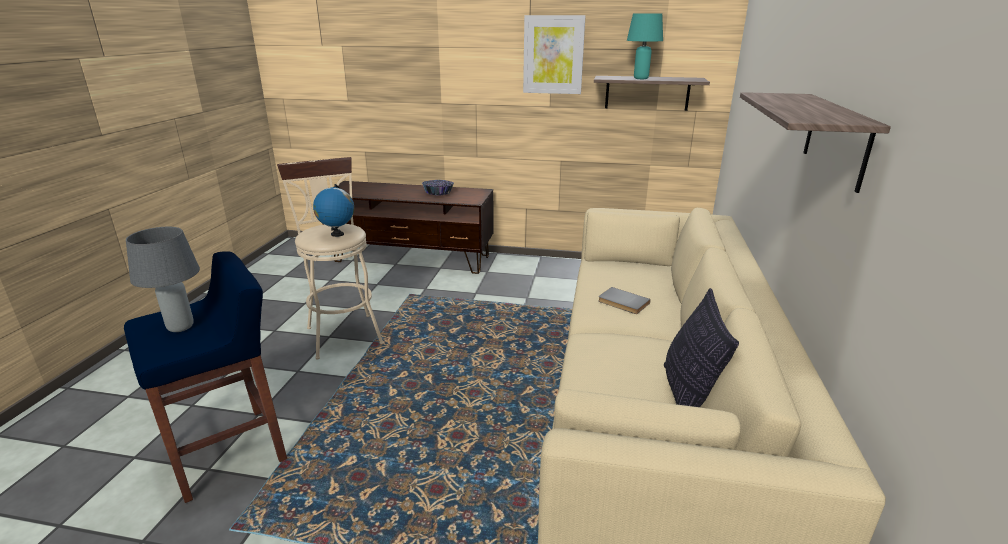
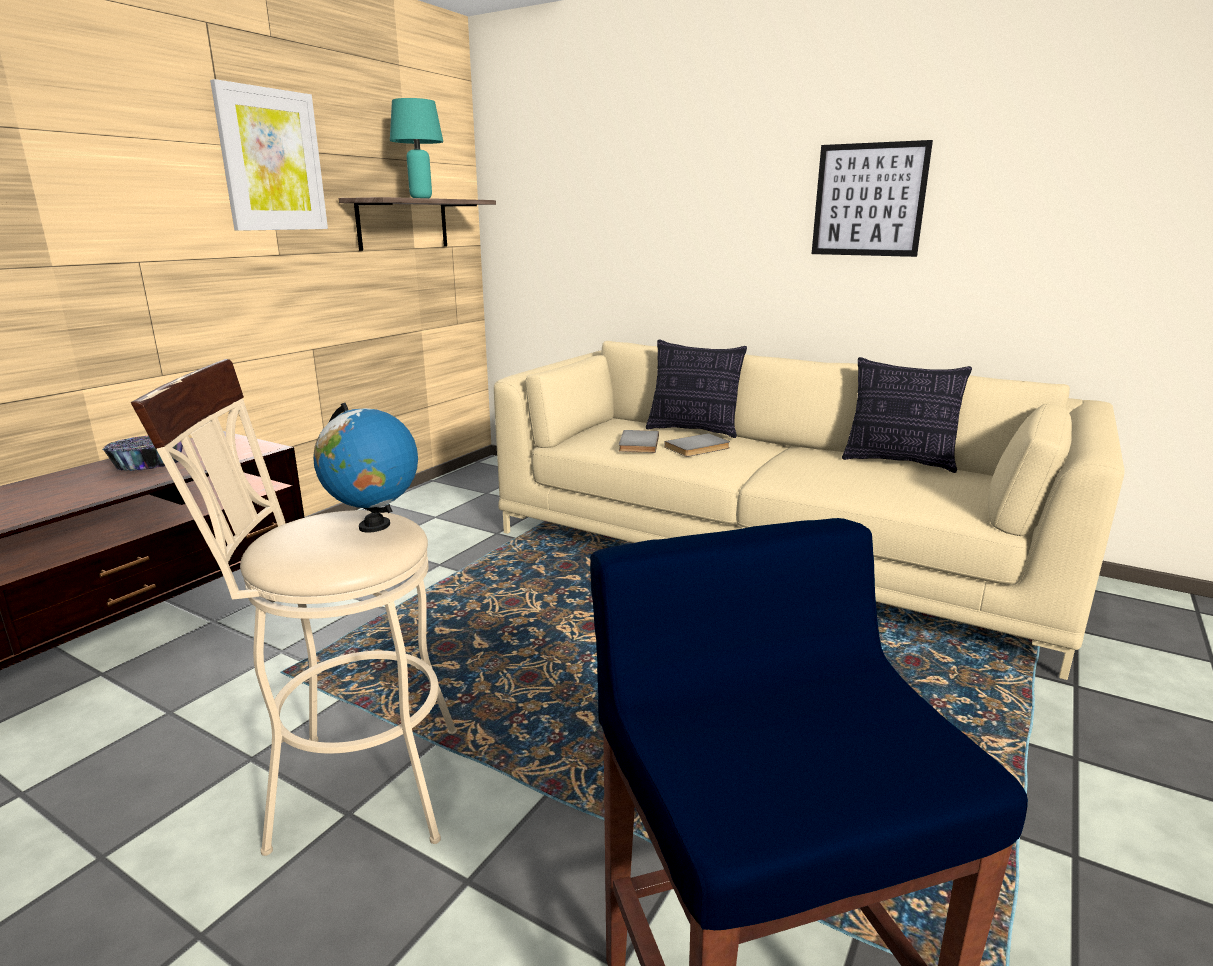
camera: 70 degrees left, 5 degrees down
(181, 327) = (799, 732): grey table lamp -> none
(608, 281) = (637, 444): none -> grey book
(670, 296) = (693, 430): none -> pillow
(836, 139) = (869, 200): shelf -> picture

